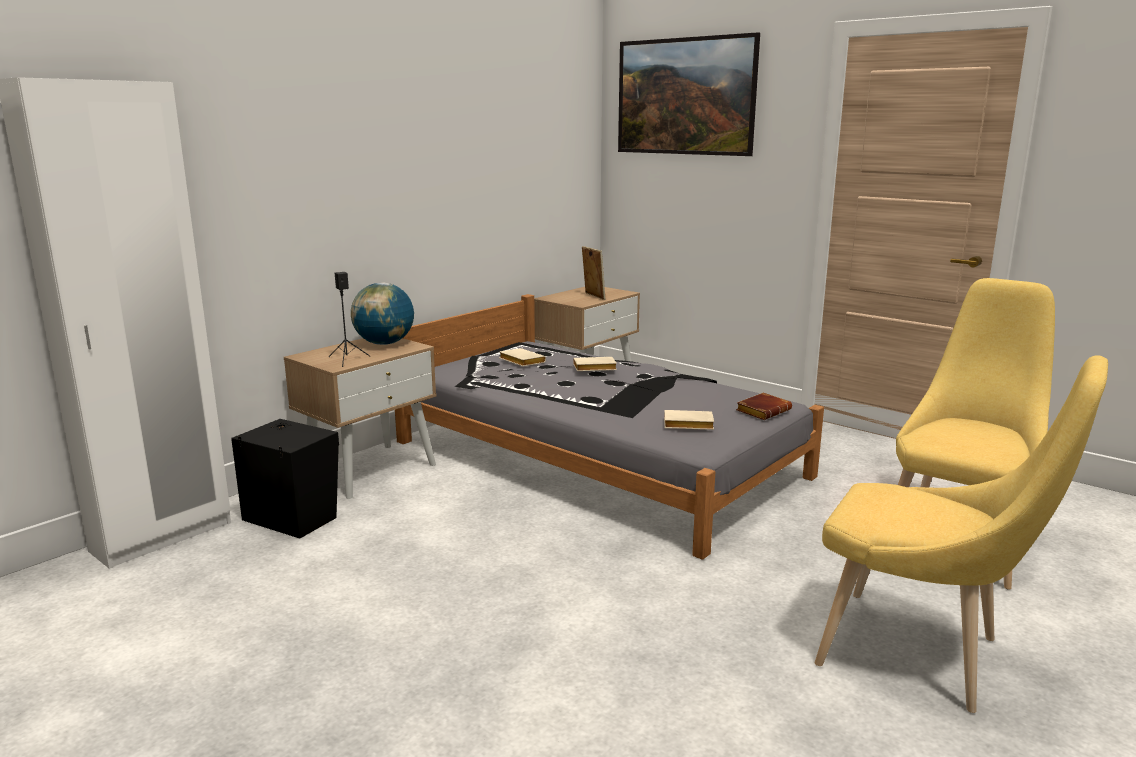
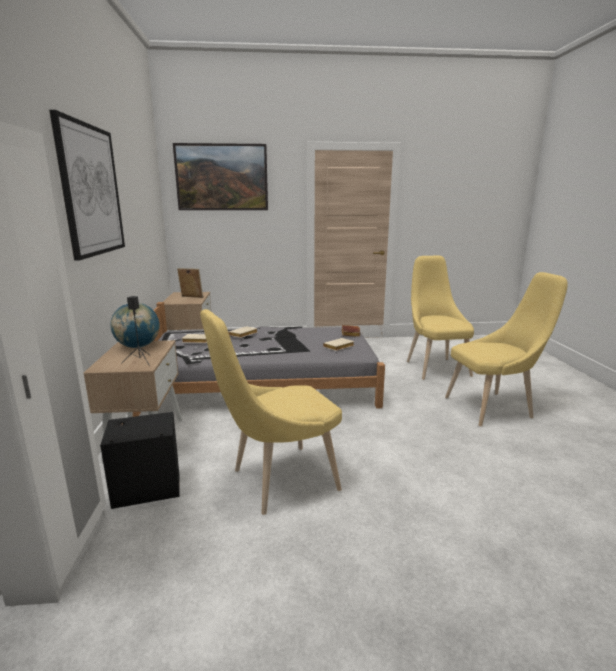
camera: 45 degrees left, 0 degrees up
(369, 130) = (91, 190): none -> picture
(399, 574) = (278, 481): none -> yellow chair

